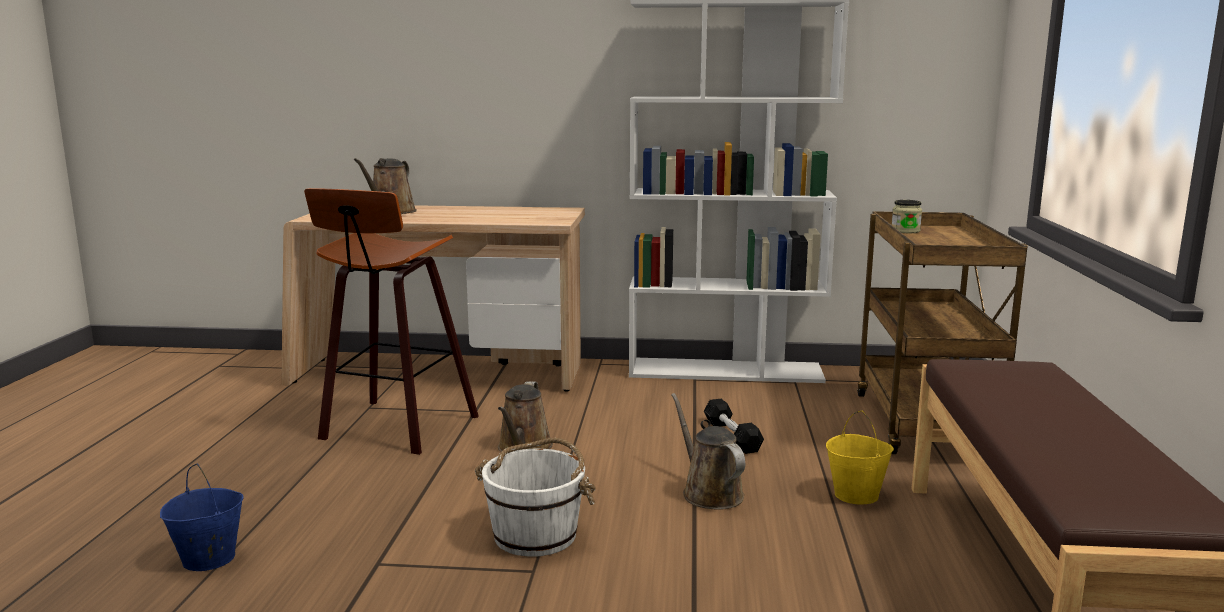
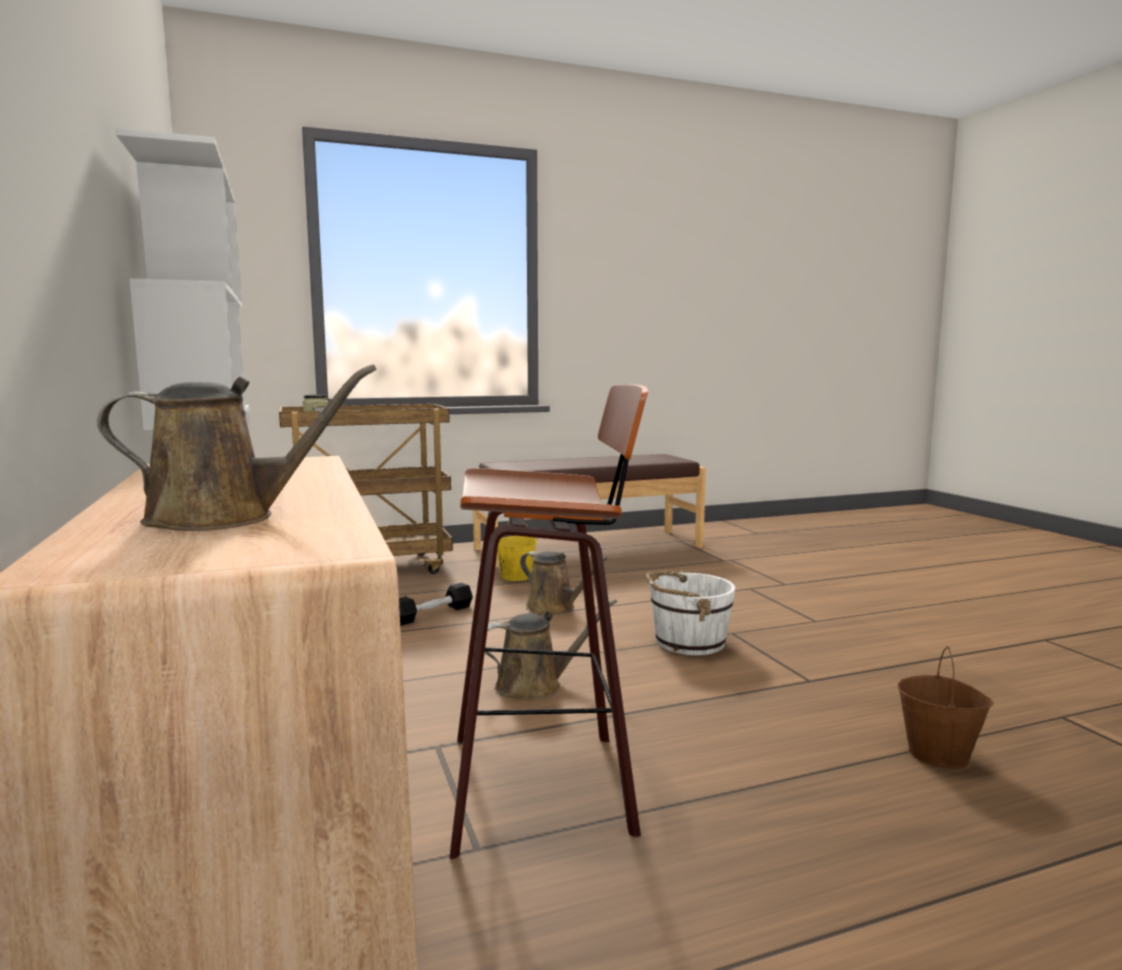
camera: 115 degrees left, 5 degrees down
(208, 559) = (939, 755): blue bucket -> brown bucket
(709, 492) = (554, 608): brown watering can -> brown watering can turned 90 degrees counterclockwise

